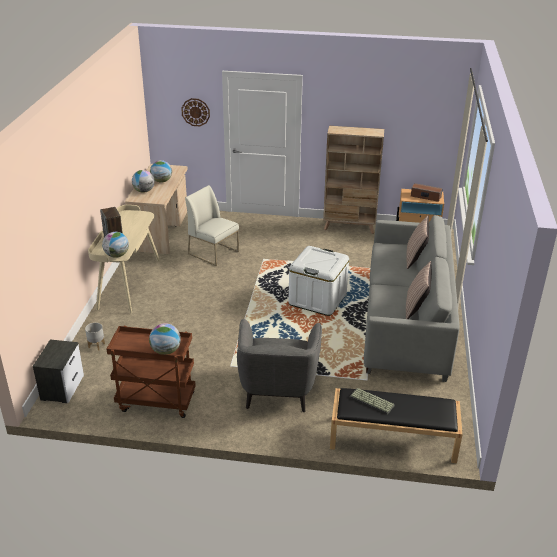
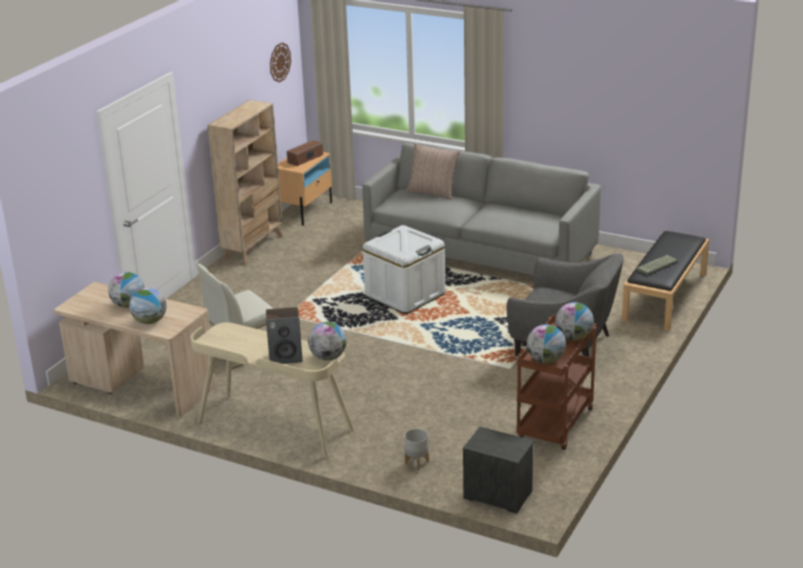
camera: 70 degrees left, 5 degrees down
(127, 342) = (546, 360): none -> globe
(195, 112) = (78, 193): wall clock -> wall clock (279, 62)
(416, 308) = (528, 210): pillow -> none

